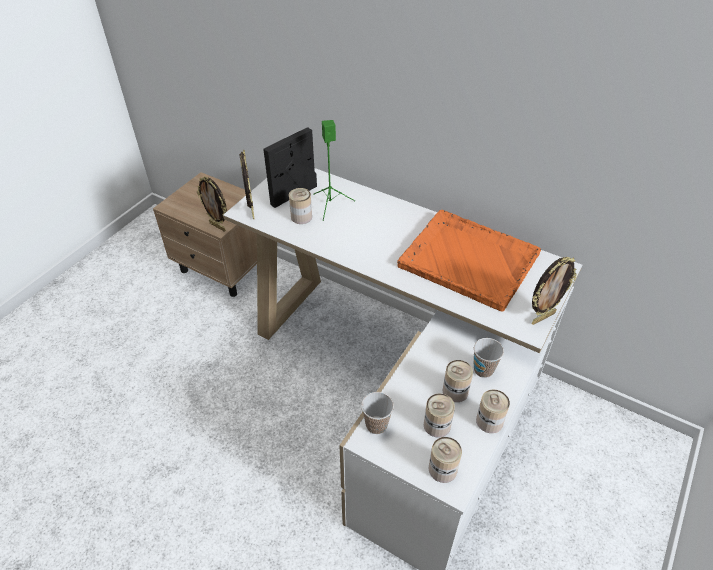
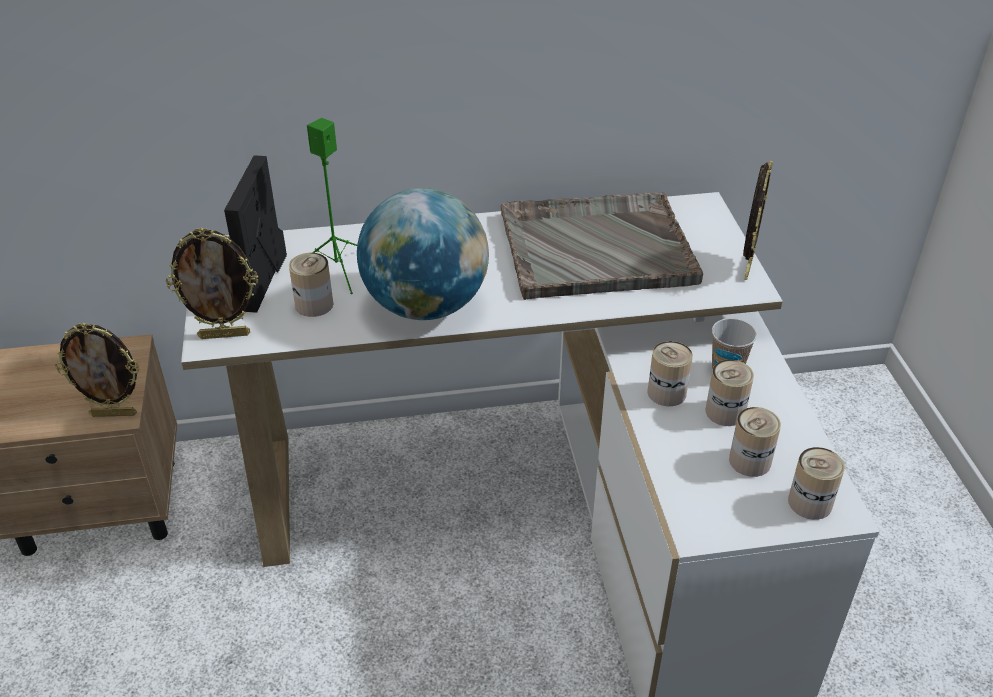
camera: 40 degrees left, 5 degrees down
(251, 211) = (225, 335): picture frame -> picture frame turned 135 degrees clockwise
(348, 245) = (426, 306): none -> globe
(376, 425) = (687, 506): cup -> none
(467, 259) = (594, 248): orange tray -> grey tray
(489, 421) = (795, 420): can -> can (666, 392)

